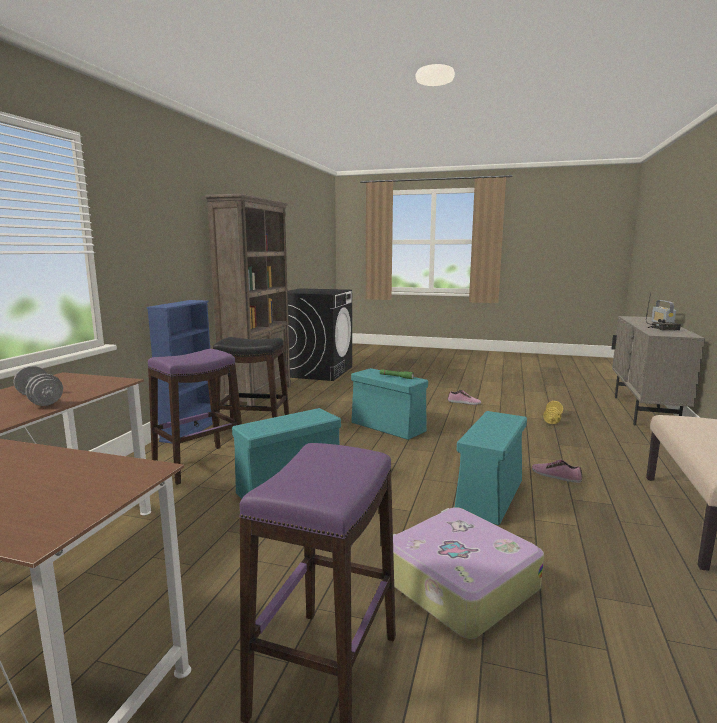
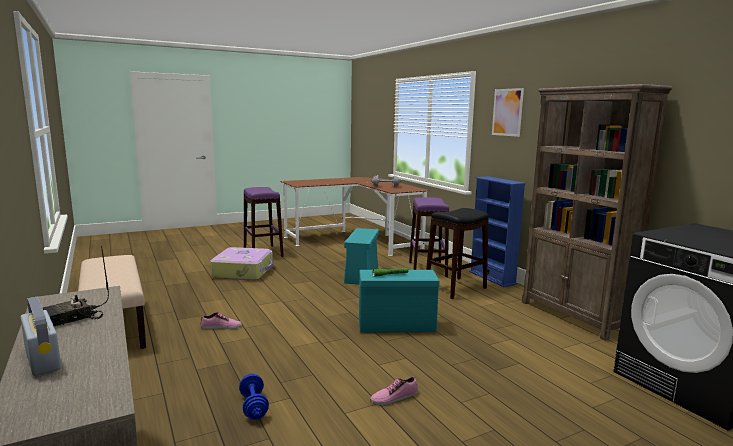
camera: 135 degrees right, 0 degrees up
(146, 213) = (507, 112): none -> picture
(490, 496) = (257, 301): turquoise storage box -> none
(552, 420) = (253, 406): yellow dumbbell -> blue dumbbell

